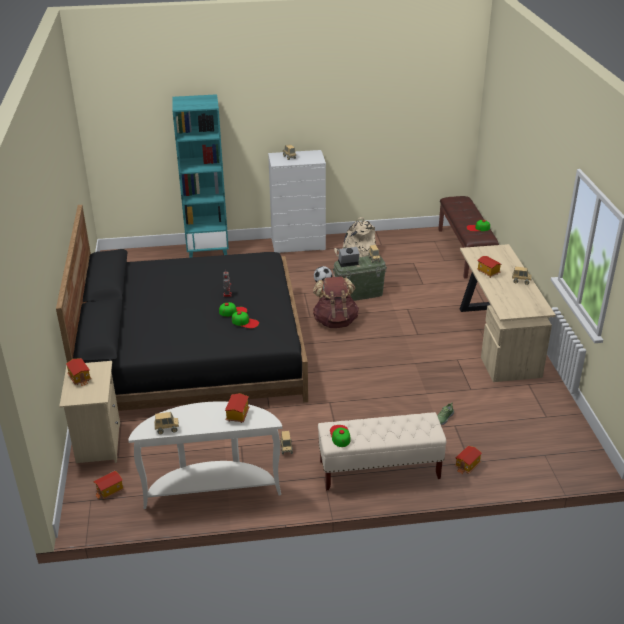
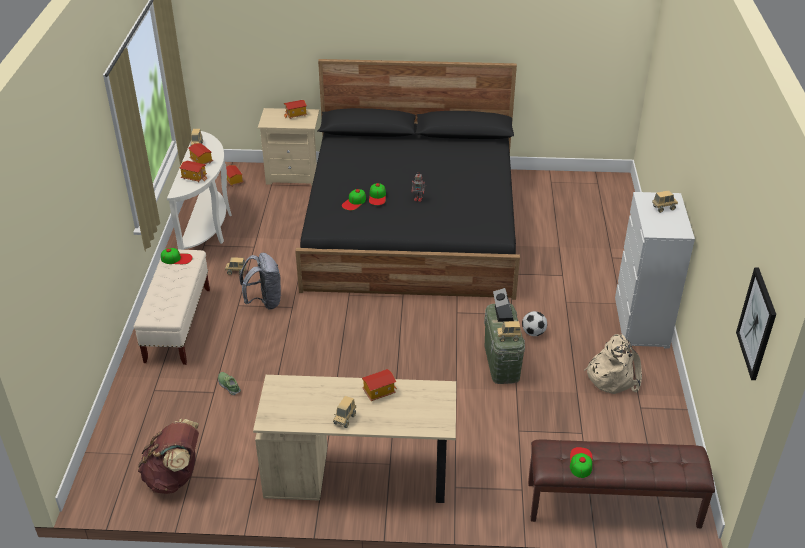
camera: 100 degrees right, 5 degrees up
(208, 253) = (621, 246): turquoise bookcase -> none
(327, 420) = (264, 301): none -> grey backpack
(335, 321) = (441, 331): brown backpack -> brown backpack (175, 477)
(448, 103) = (757, 323): none -> picture
(467, 466) = (150, 387): toy house -> toy house (201, 161)

